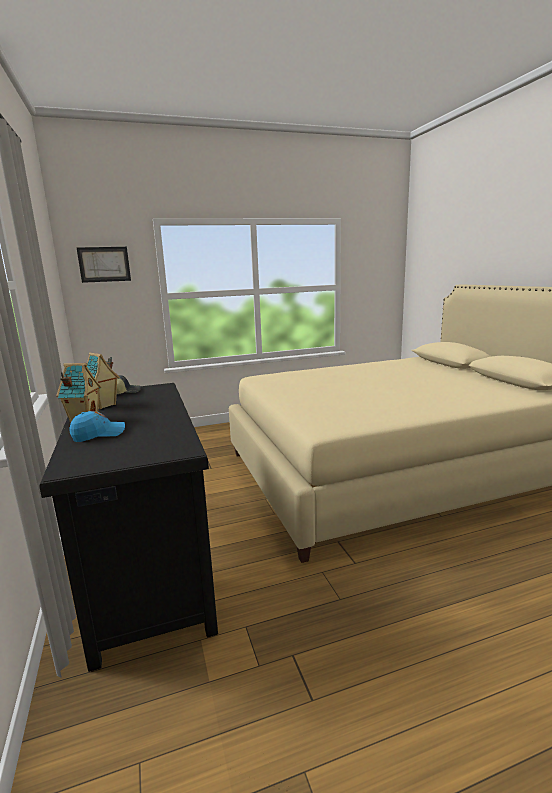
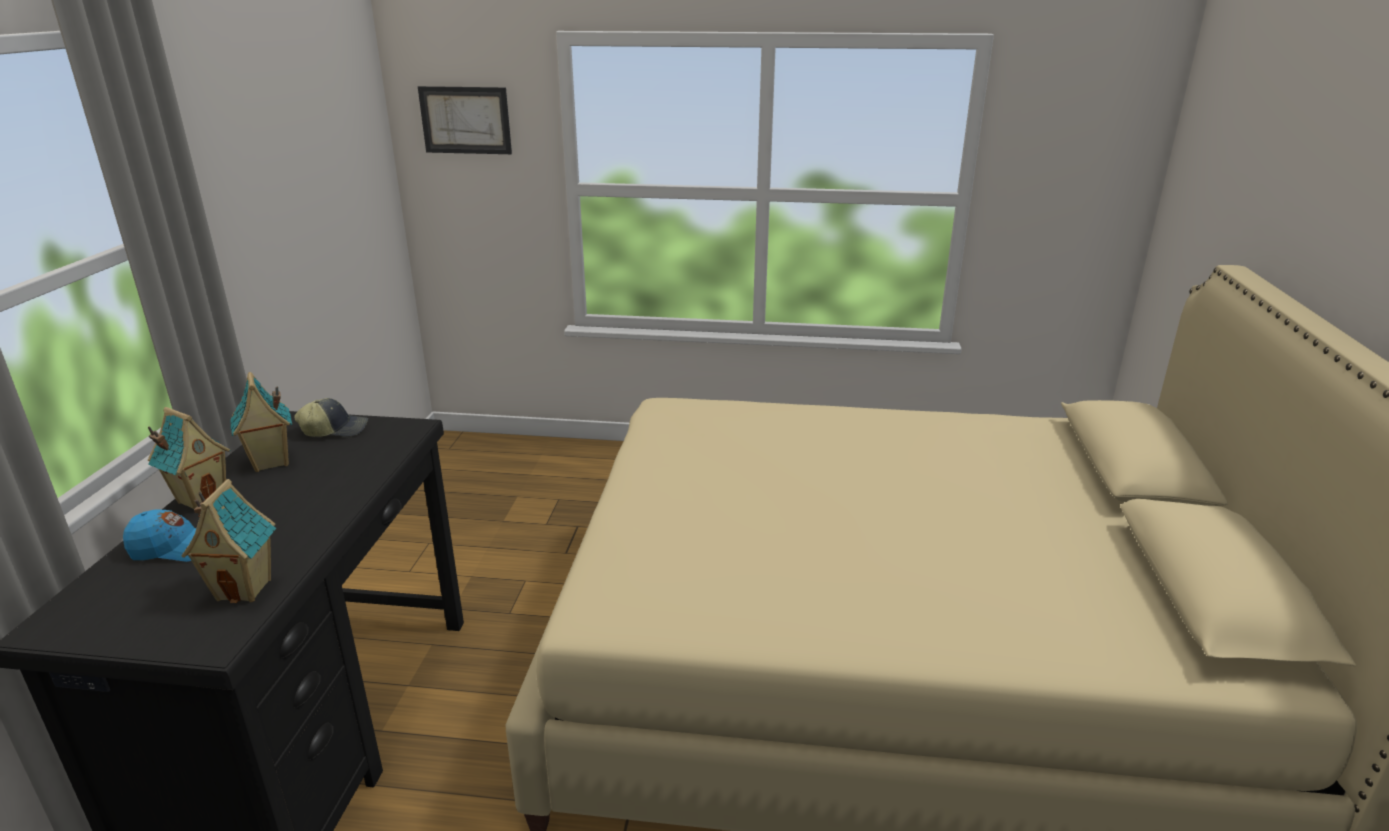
camera: 25 degrees right, 10 degrees up
(168, 435) = (245, 589): none -> toy house

